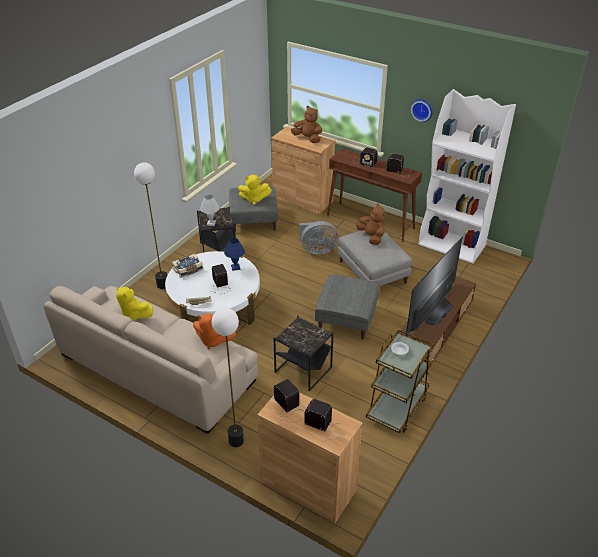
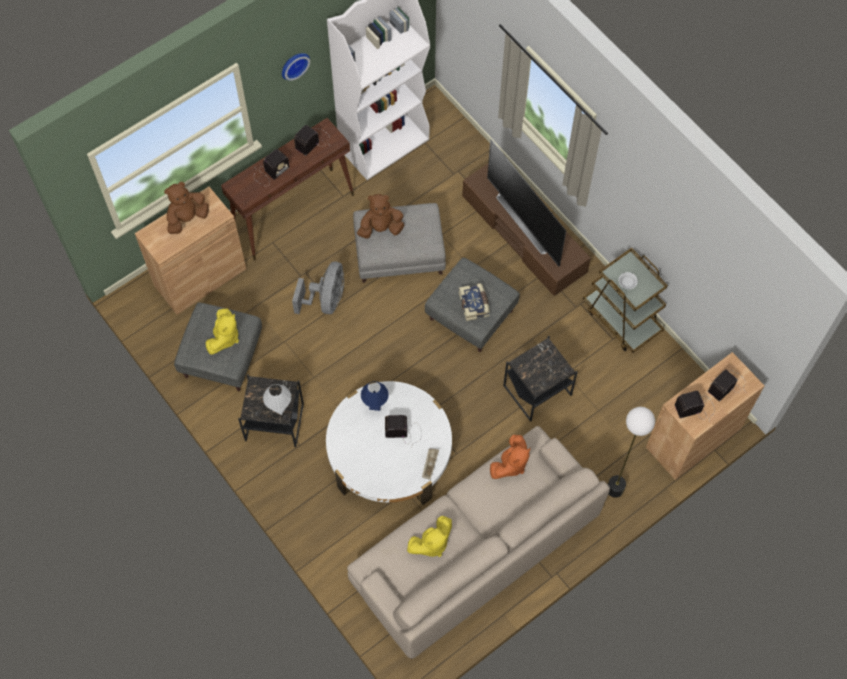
camera: 70 degrees left, 25 degrees up
(162, 284) = (319, 510): floor lamp -> none
(188, 270) = (357, 463): book -> book (474, 304)

